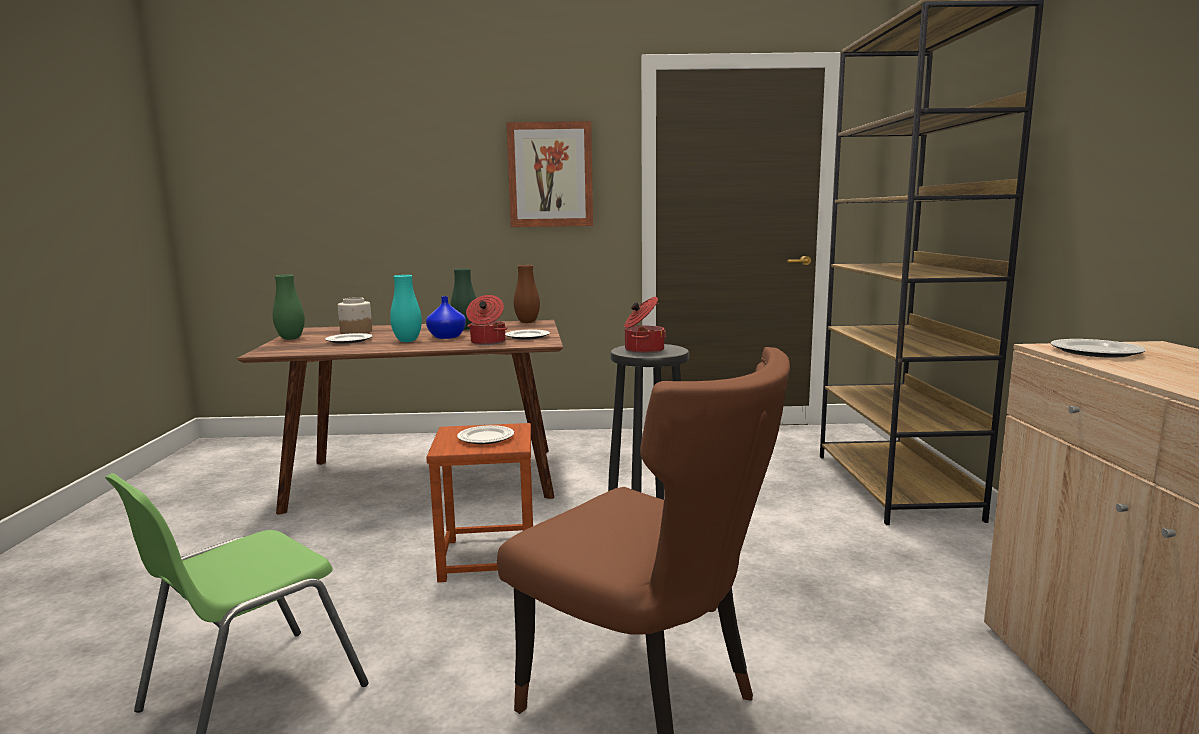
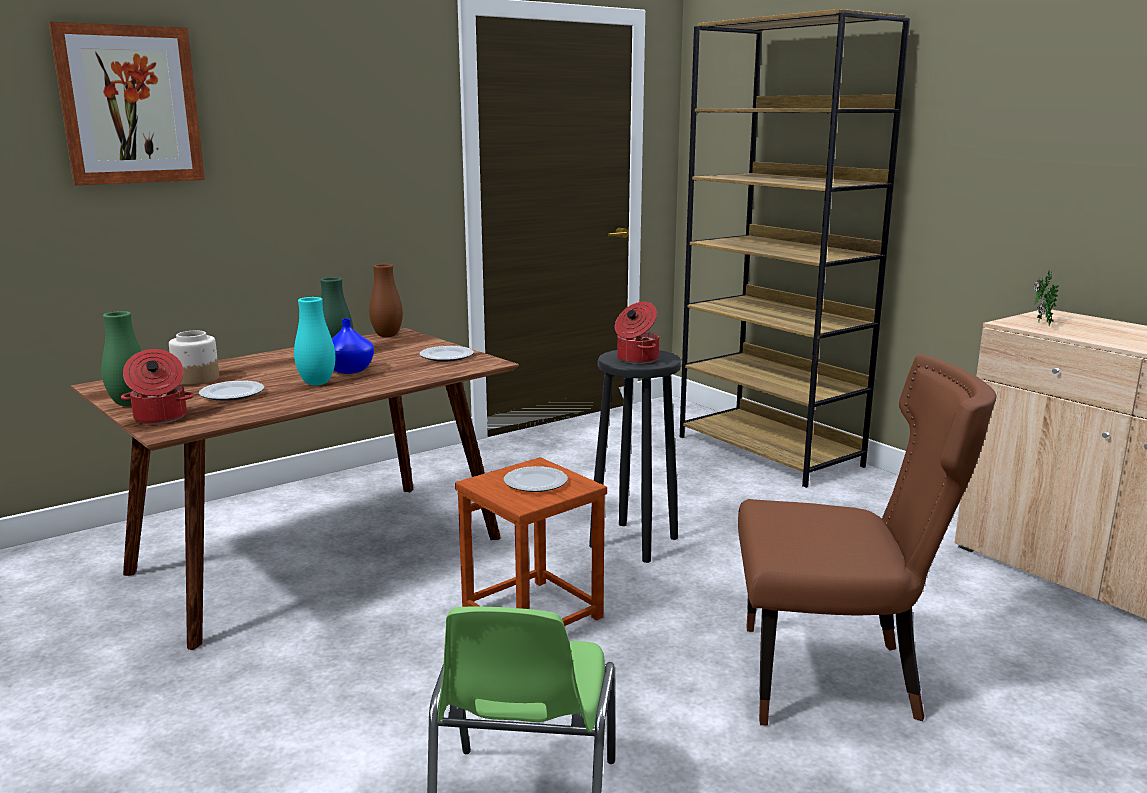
camera: 35 degrees left, 5 degrees up
(487, 342) = (423, 371): cooking pot -> cooking pot (160, 418)
(550, 175) = (361, 142): picture -> picture (130, 105)
(1095, 352) = (1042, 325): plate -> potted plant

